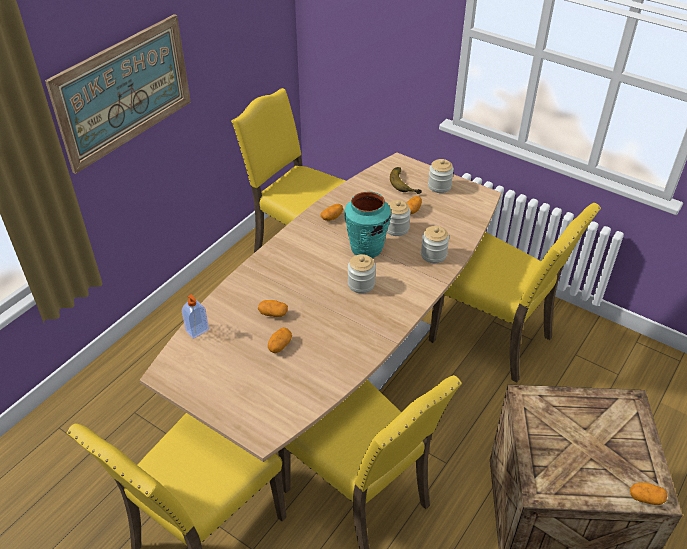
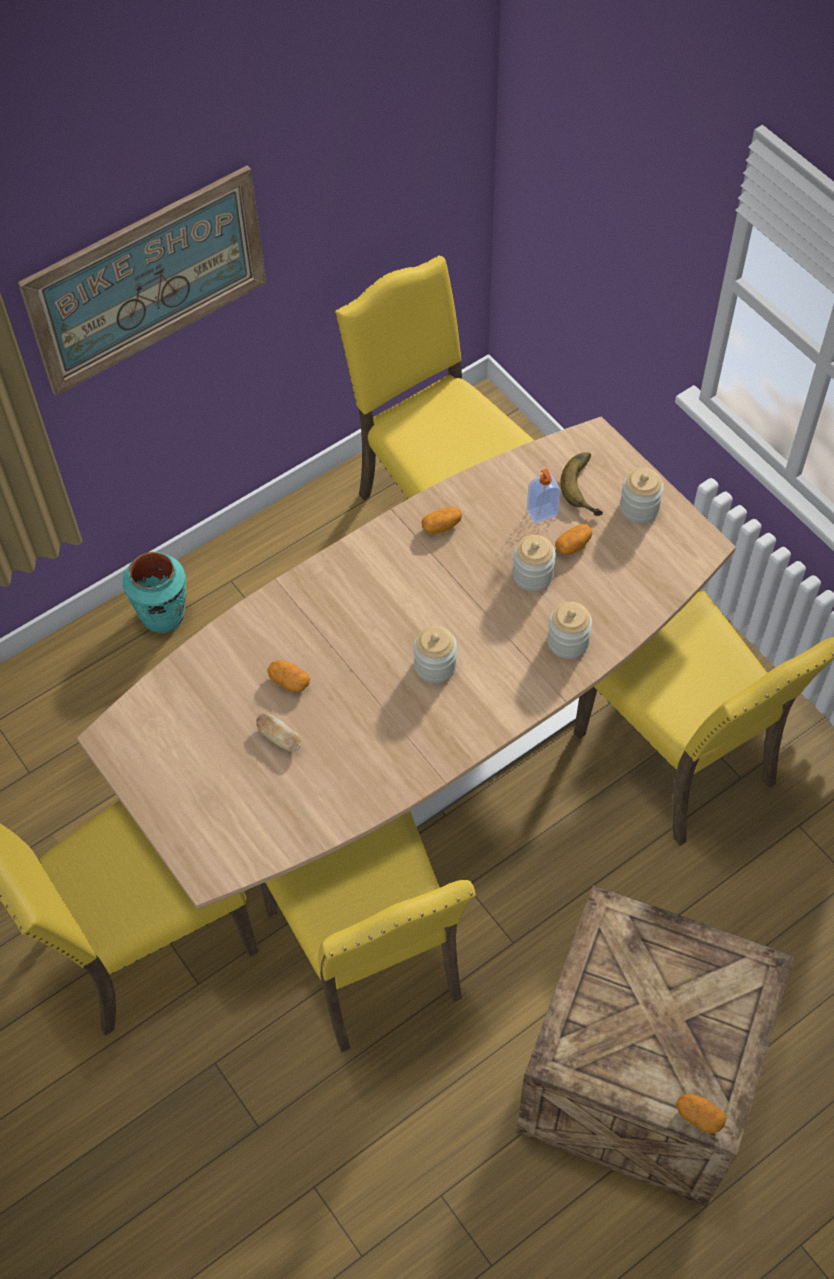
camera: 20 degrees right, 15 degrees up
(198, 331) = (176, 681): soap dispenser -> soap dispenser (542, 514)
(279, 345) = (279, 738): potato -> bread
(366, 248) = (470, 601): turquoise vase -> turquoise vase (163, 615)

